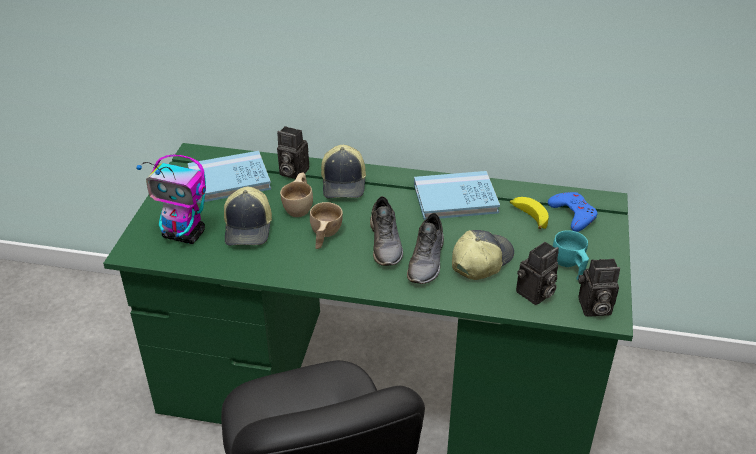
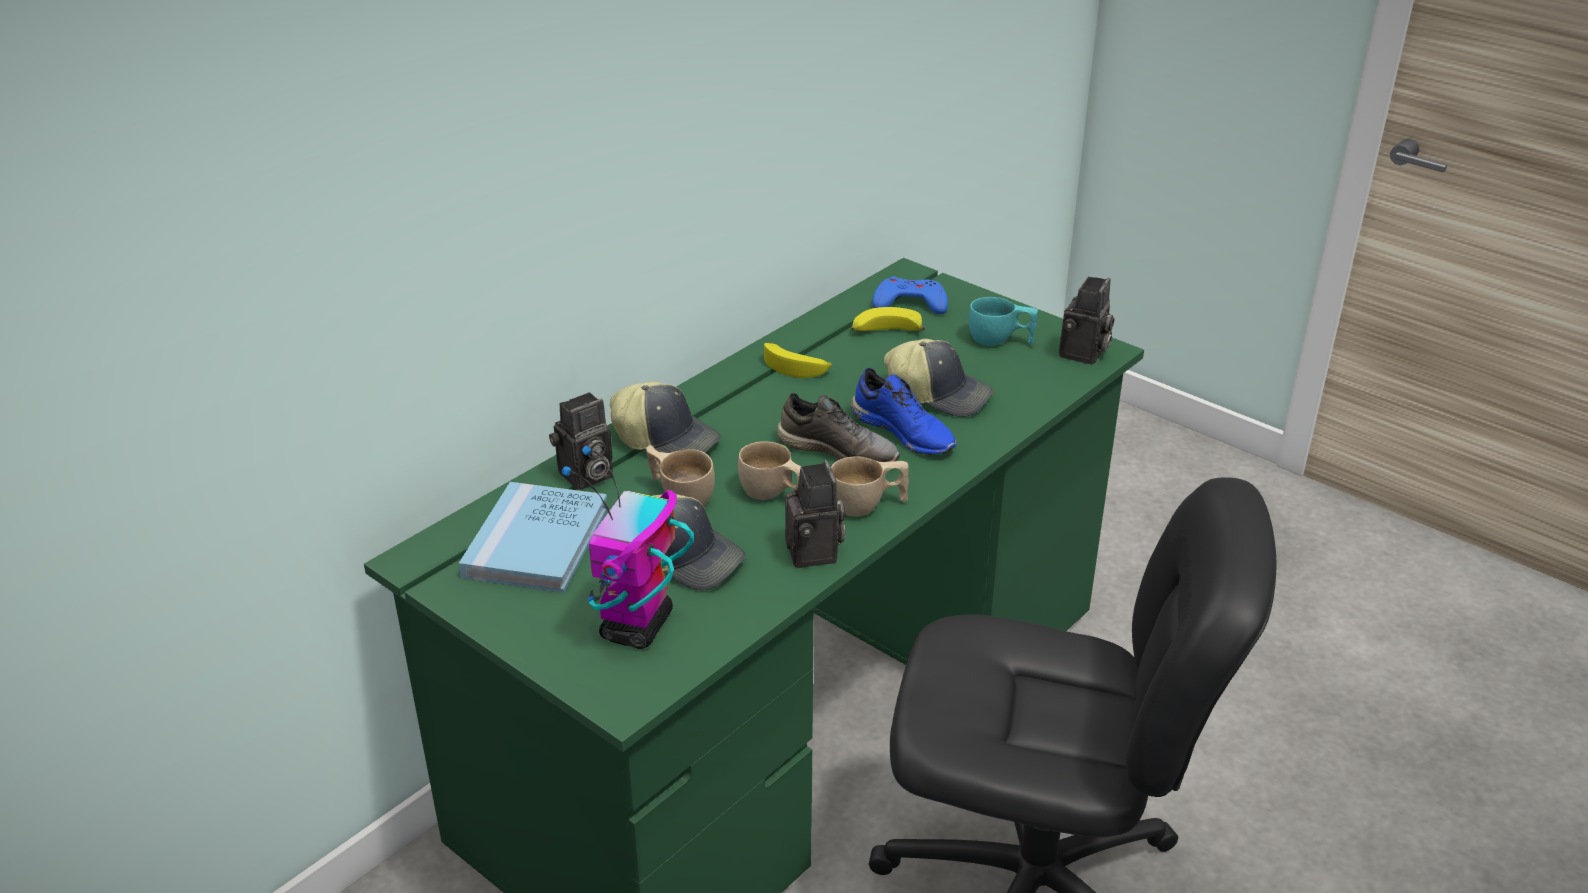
camera: 60 degrees left, 5 degrees down
(185, 234) = (636, 628): toy robot -> toy robot turned 150 degrees clockwise
(342, 273) = (868, 506): none -> beige cup
(427, 261) = (904, 432): grey shoe -> blue shoe
(455, 198) = (796, 367): blue book -> banana
(480, 261) = (939, 394): cap -> cap turned 135 degrees clockwise
(535, 294) = (1031, 381): camera -> camera (816, 553)

